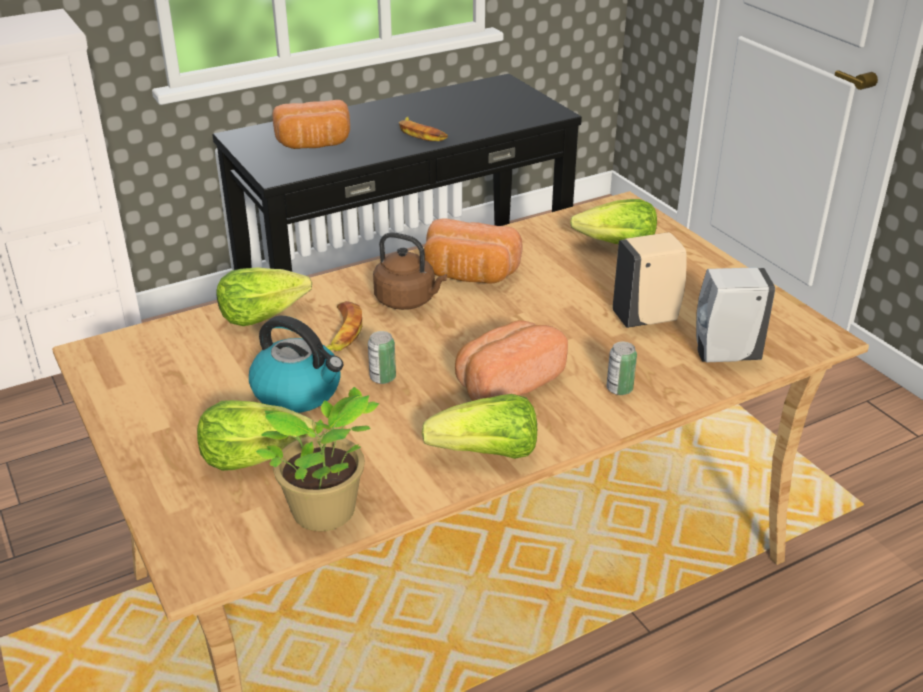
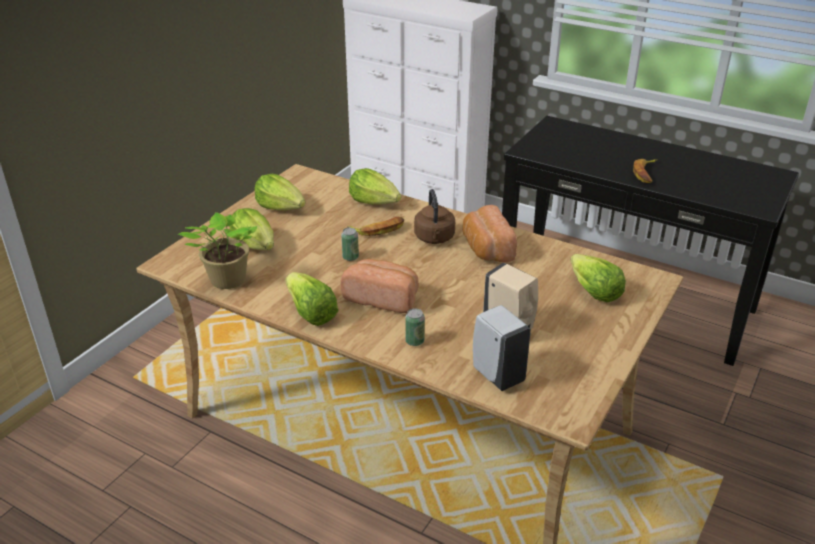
camera: 60 degrees right, 0 degrees up
(172, 398) = (281, 207): none -> lettuce
(298, 392) = (315, 238): kettle -> none
(314, 144) = (577, 147): bread -> none

